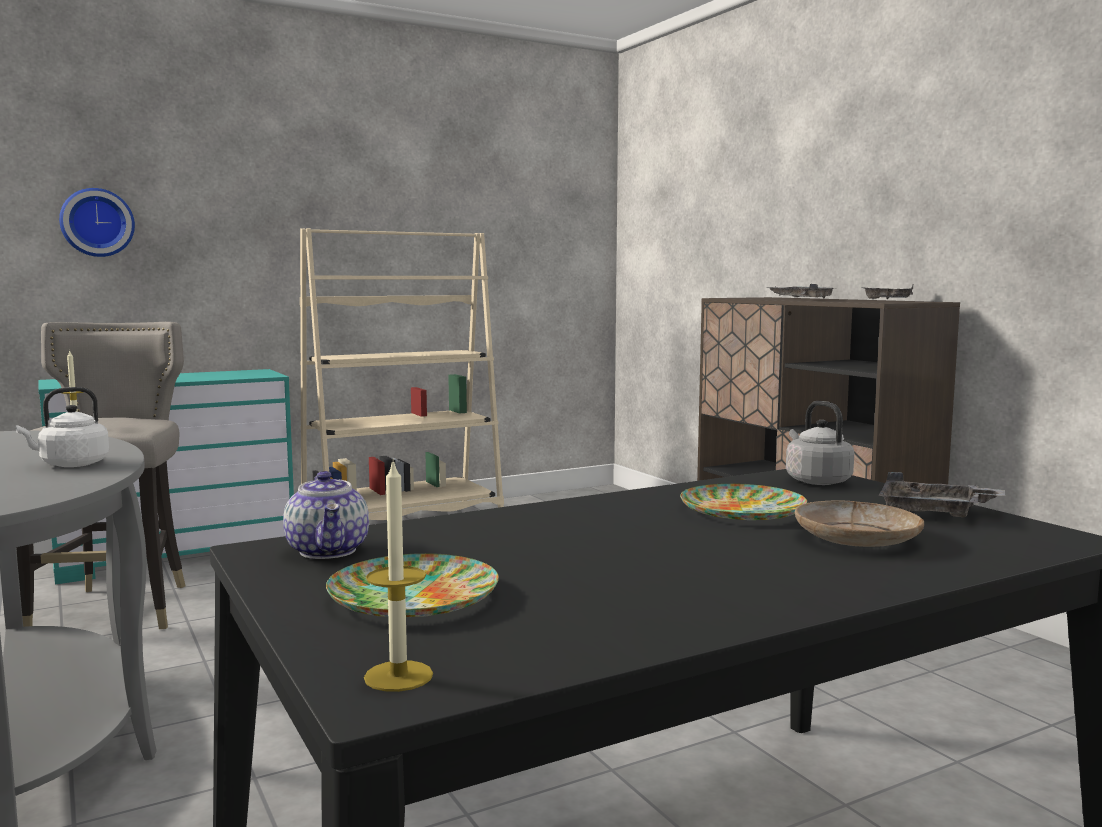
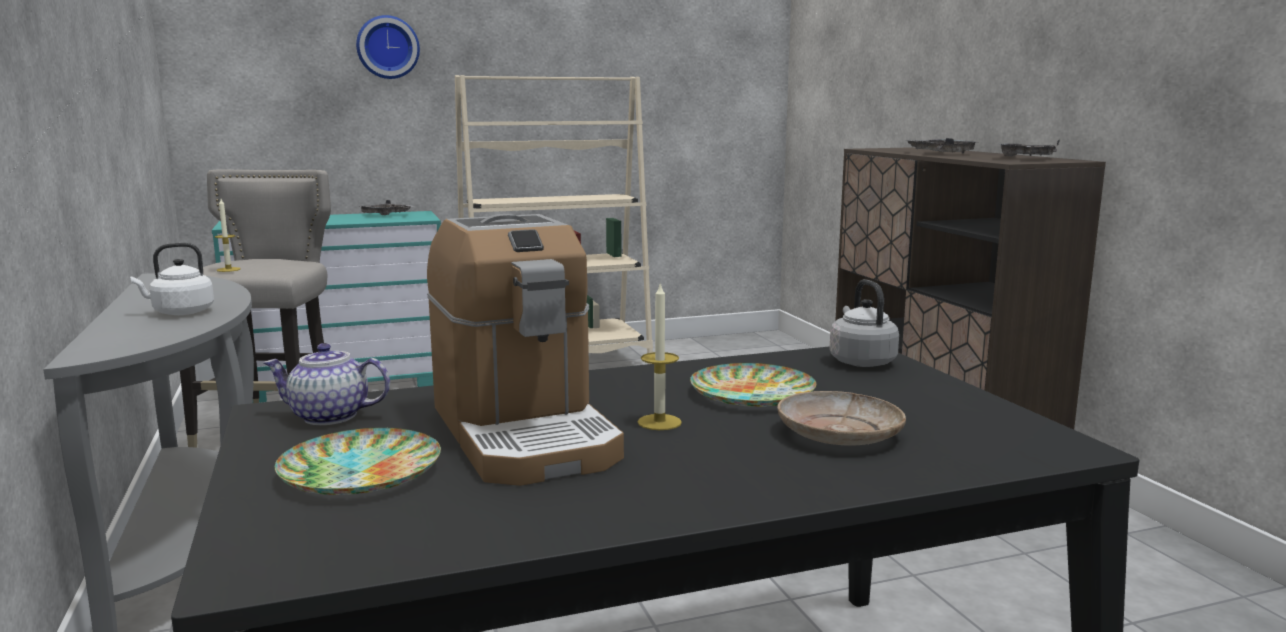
camera: 10 degrees right, 5 degrees up
(97, 222) = (269, 72): wall clock -> wall clock (387, 47)
(329, 551) = (328, 416): teapot -> teapot turned 105 degrees clockwise
(398, 676) = (278, 555): candle -> candle (659, 422)
(551, 554) = (523, 433): none -> coffee machine
(934, 512) = (951, 407): grey tray -> grey tray (386, 215)

